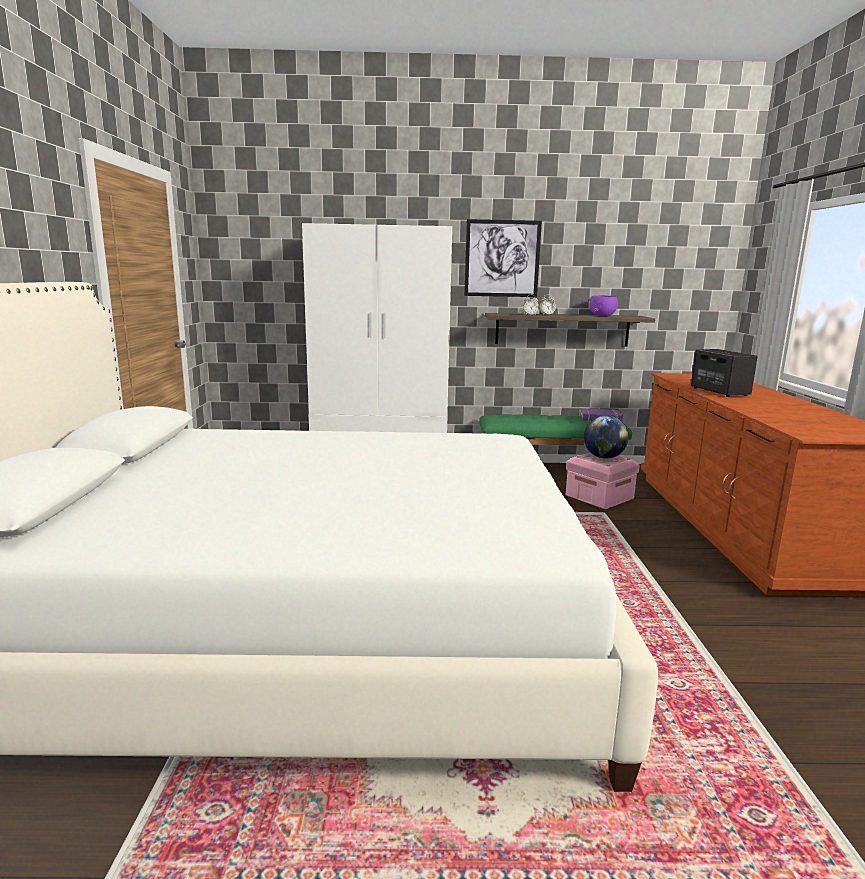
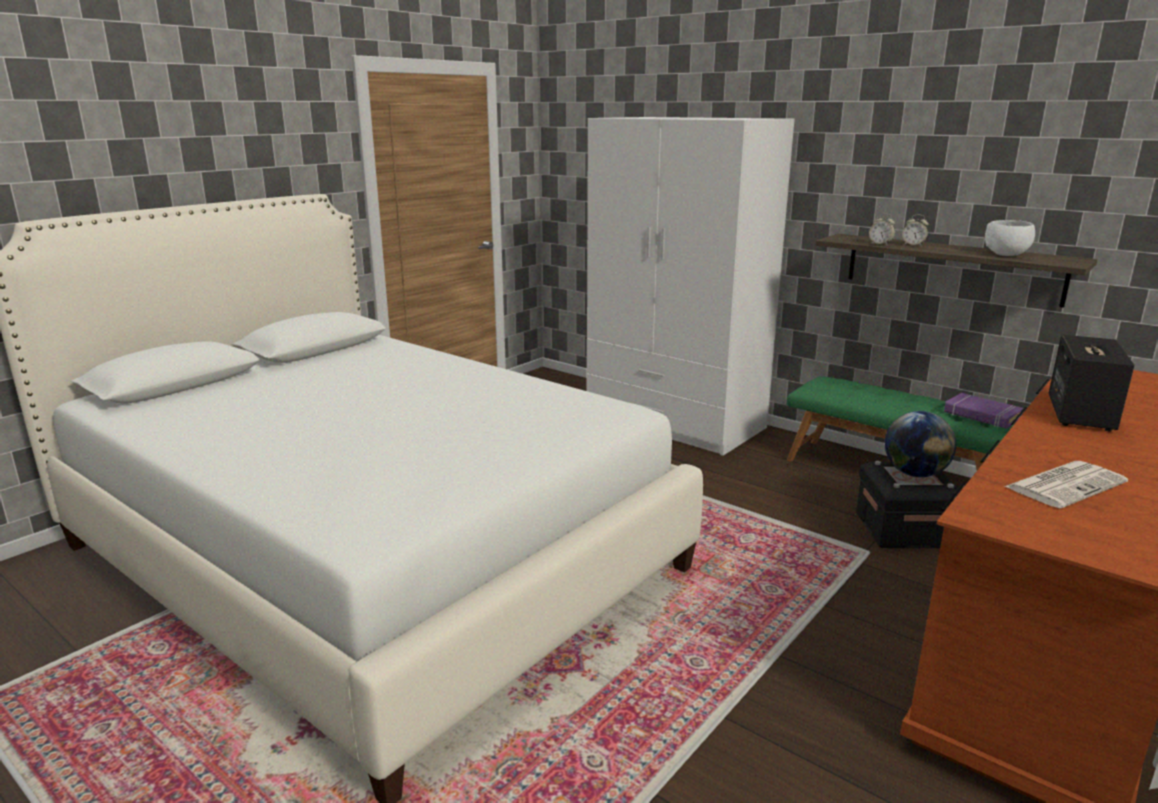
camera: 40 degrees right, 5 degrees up
(502, 258) = (868, 157): picture -> none
(599, 497) = (903, 530): pink storage box -> black storage box
(603, 316) = (1006, 254): purple bowl -> white bowl
(794, 417) = (1065, 484): none -> newspaper

